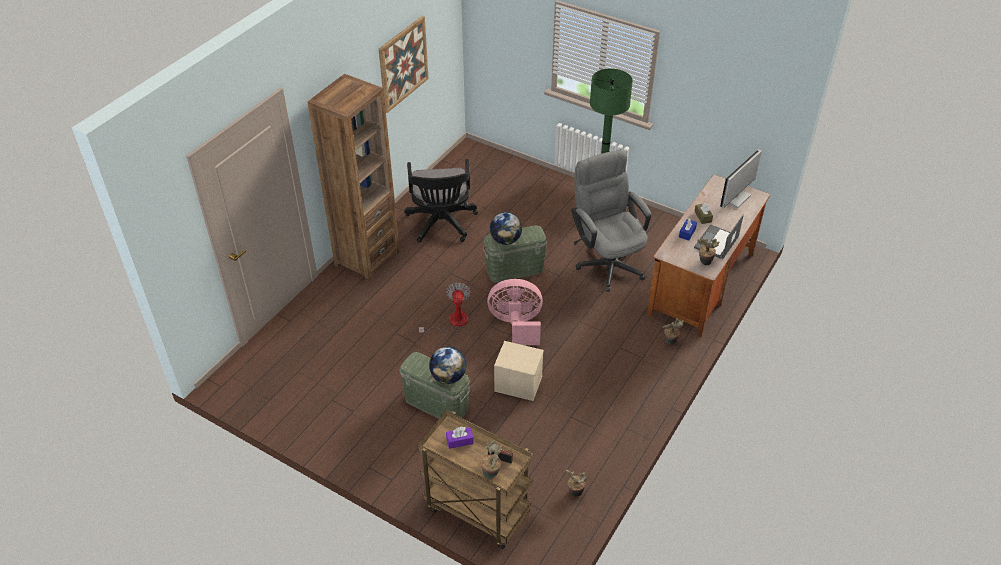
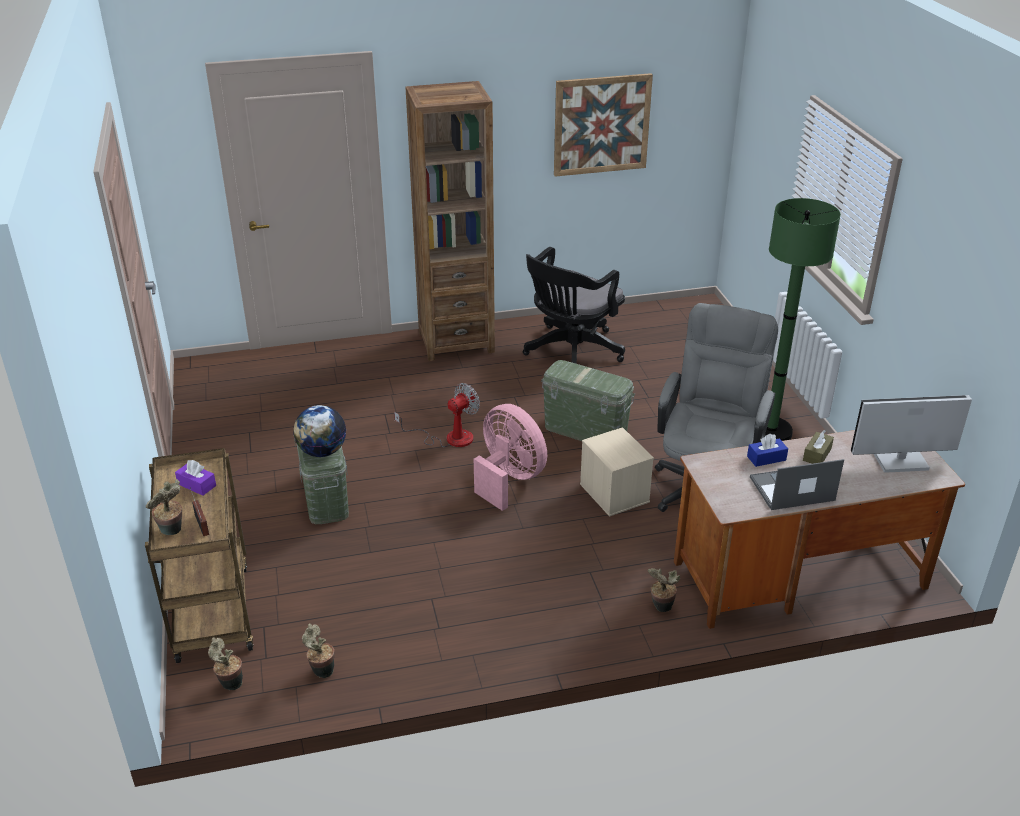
camera: 45 degrees right, 10 degrees down
(505, 240) = (572, 374): globe -> none
(517, 383) = (426, 530): beige storage box -> beige storage box (613, 493)
(704, 263) = (738, 499): potted plant -> potted plant (230, 684)

